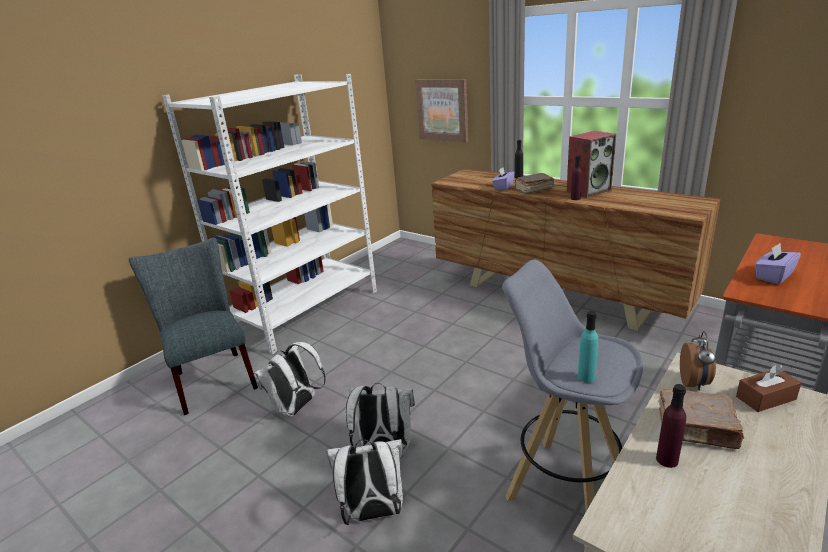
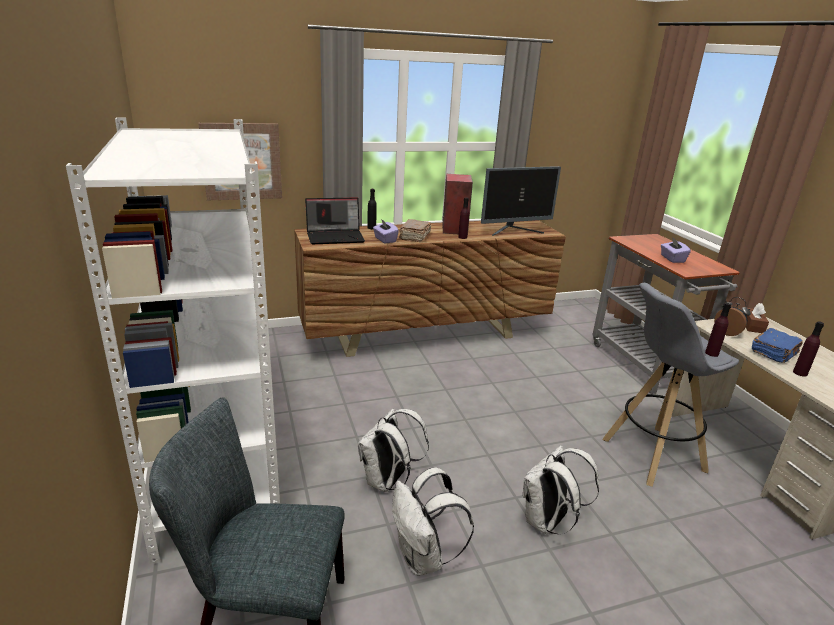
camera: 60 degrees left, 0 degrees up
(373, 513) = (625, 565): white backpack -> white backpack (388, 481)
(475, 178) = (336, 237): none -> laptop
(586, 377) = (711, 353): turquoise bottle -> purple bottle
(649, 204) = (514, 231): none -> monitor
(697, 429) = (774, 353): brown book -> blue book

